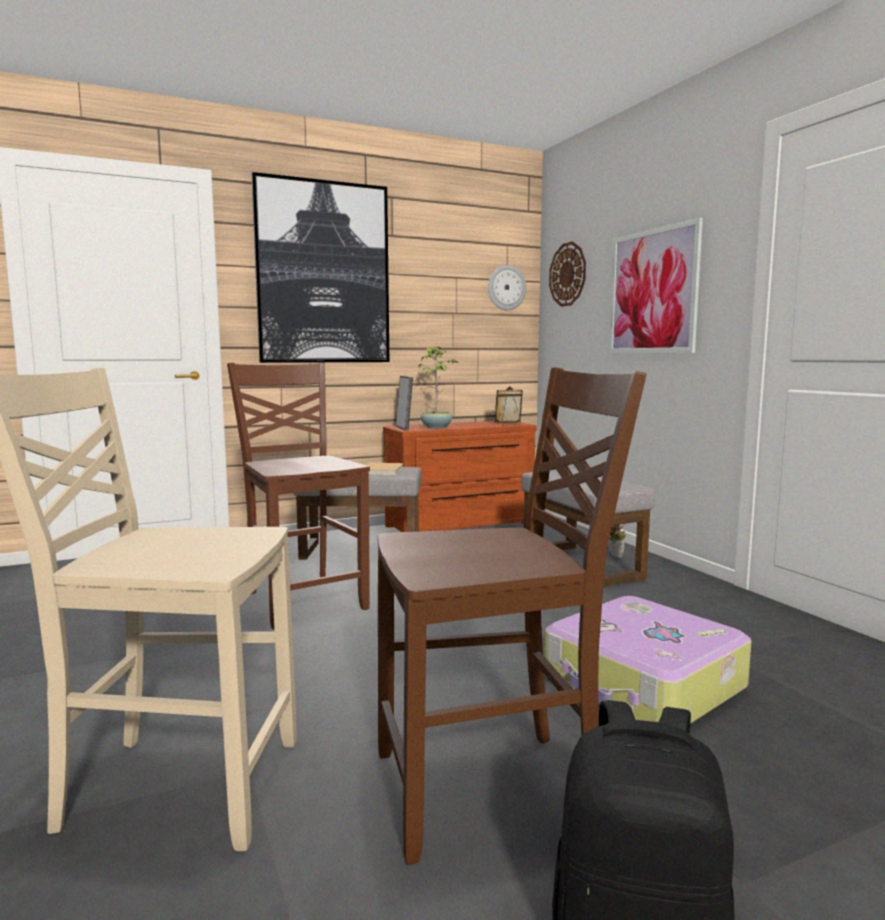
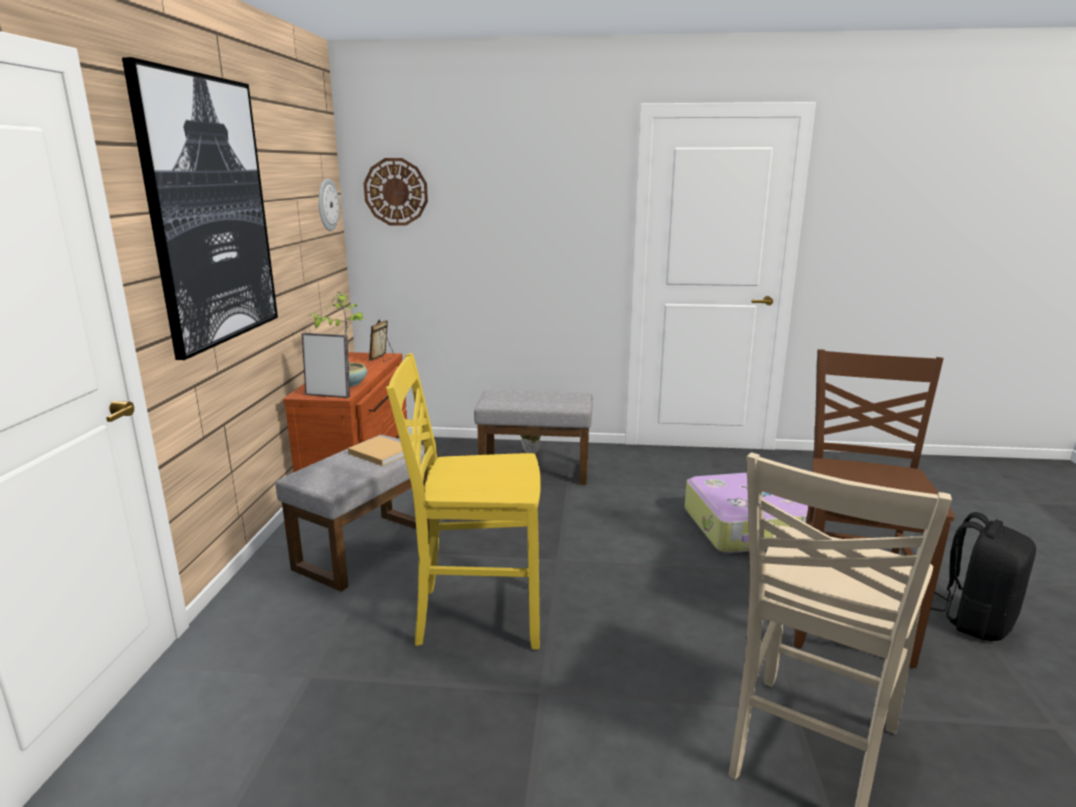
camera: 60 degrees left, 10 degrees up
(304, 600) = (476, 615): brown chair -> yellow chair
(652, 292) = (524, 222): picture -> none

